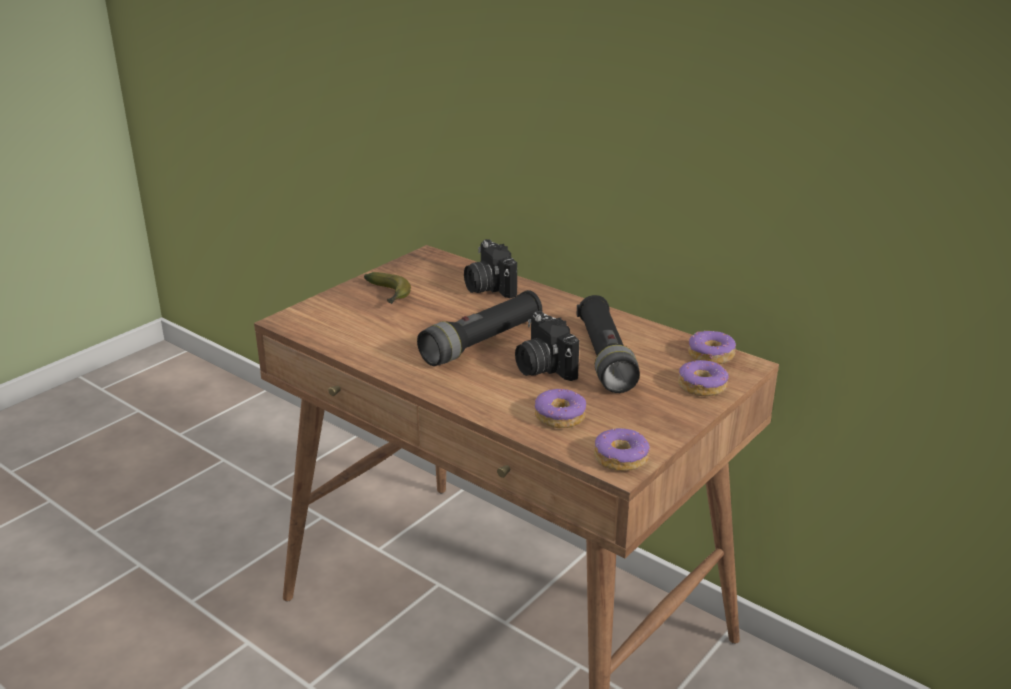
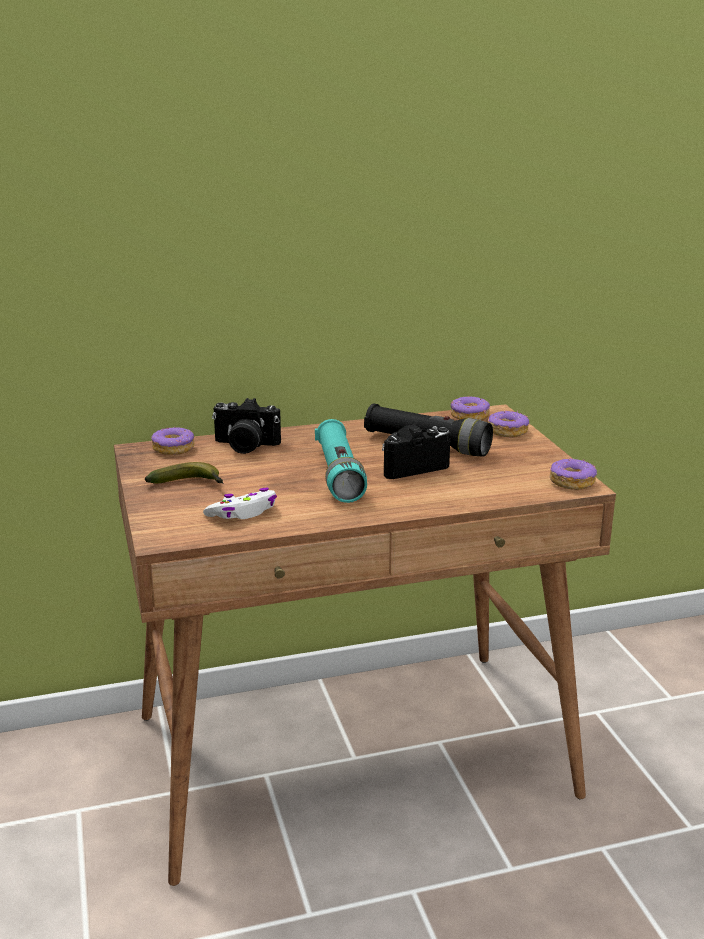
camera: 55 degrees left, 5 degrees down
(362, 332) = (243, 513): none -> white game controller
(482, 343) = (339, 475): black flashlight -> turquoise flashlight
(542, 367) = (411, 467): camera -> camera turned 150 degrees clockwise
(560, 417) = (492, 483): donut -> donut (173, 448)

